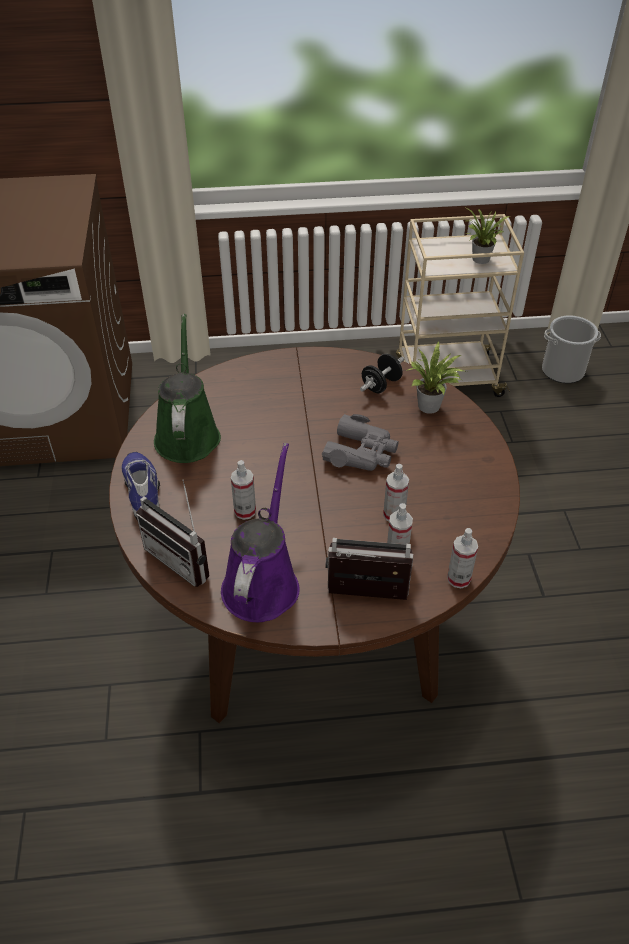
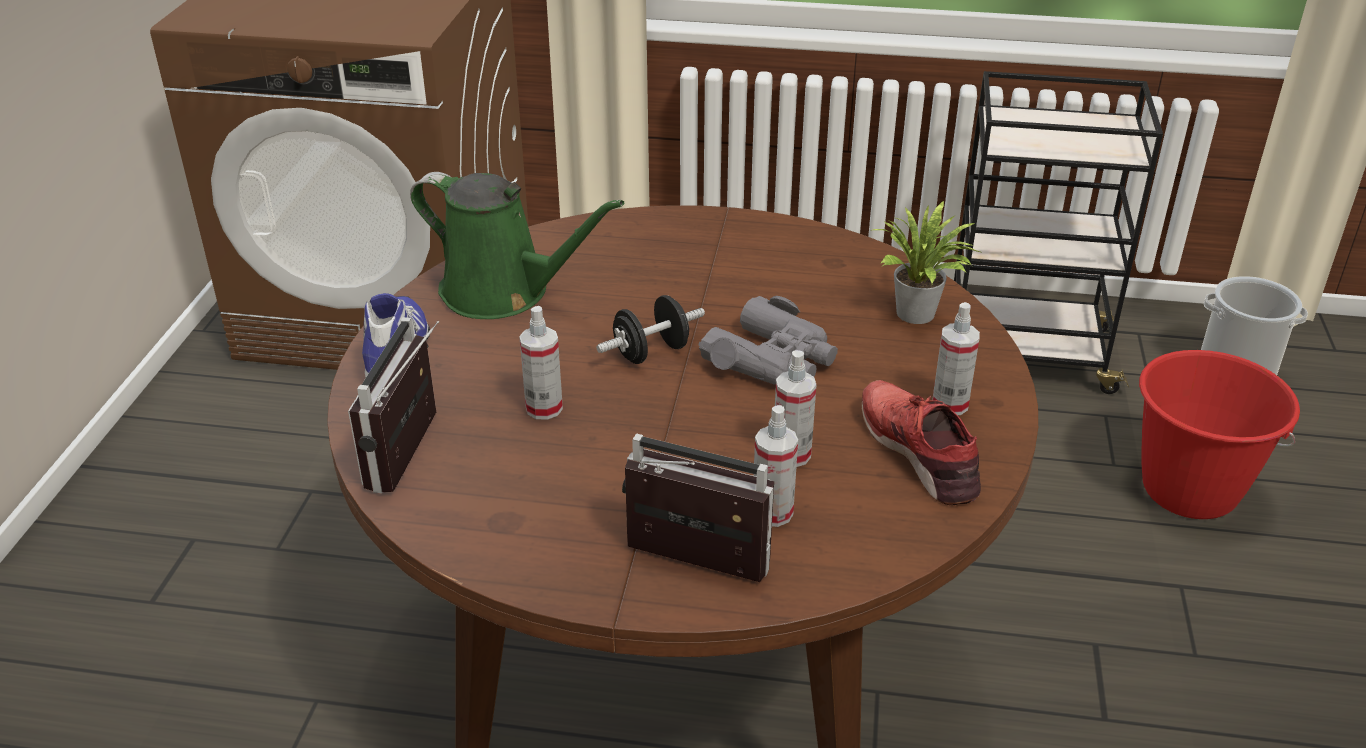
camera: 15 degrees right, 10 degrees down
(184, 558) = (416, 455): radio -> radio turned 45 degrees clockwise
(187, 434) = (504, 293): green watering can -> green watering can turned 105 degrees clockwise
(262, 582) = (525, 511): purple watering can -> none
(381, 385) = (845, 274): black dumbbell -> black dumbbell (651, 352)
(446, 378) = (1024, 354): beige cart -> black cart
(458, 579) = (868, 569): spray bottle -> spray bottle (950, 404)
(461, 499) = (920, 452): none -> red shoe
(479, 260) = (1089, 145): potted plant -> none
(555, 450) = (1188, 491): none -> red bucket

